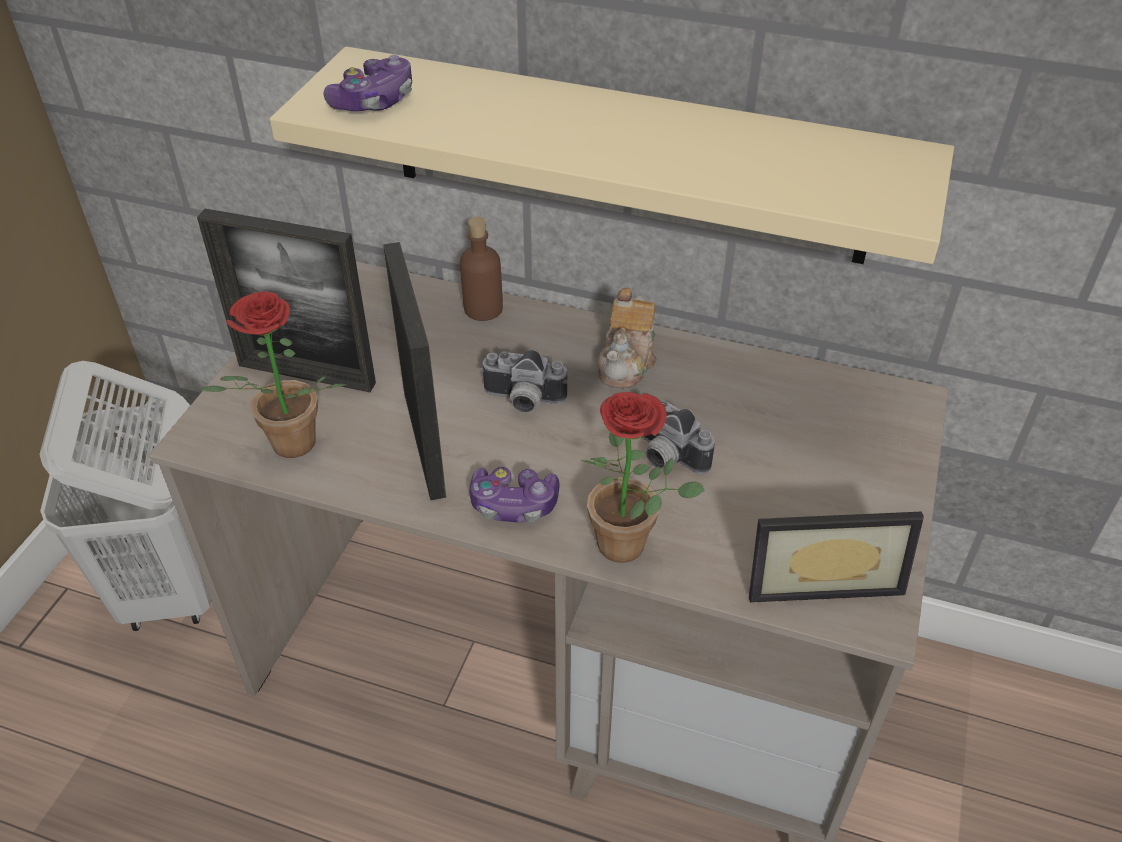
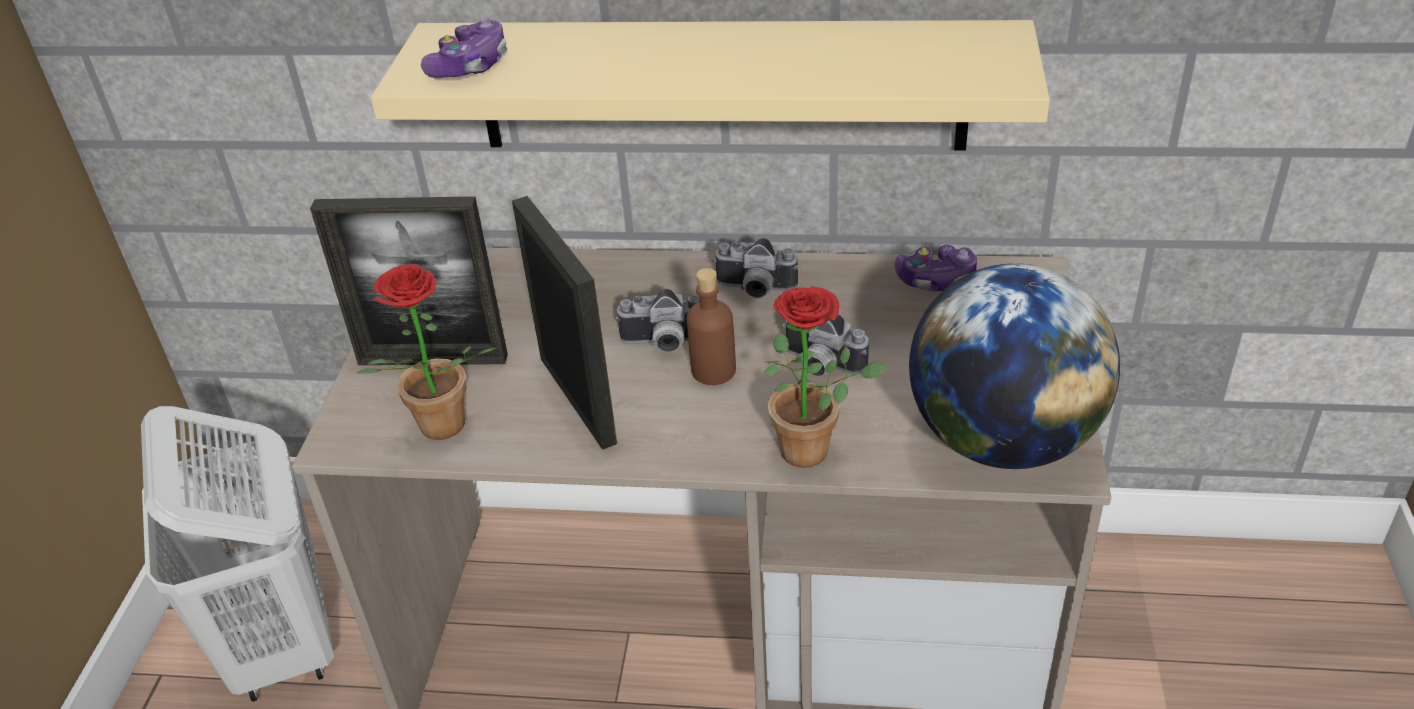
camera: 10 degrees left, 5 degrees down
(483, 309) = (593, 267): brown bottle -> brown bottle (713, 370)
(514, 504) = (687, 437): game controller -> game controller (936, 280)
(627, 363) = (754, 290): teapot -> camera
(821, 575) = (1002, 440): picture frame -> globe

